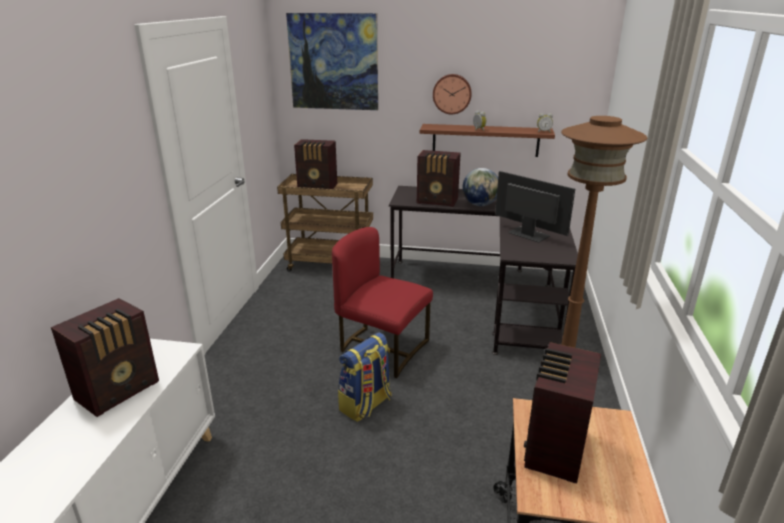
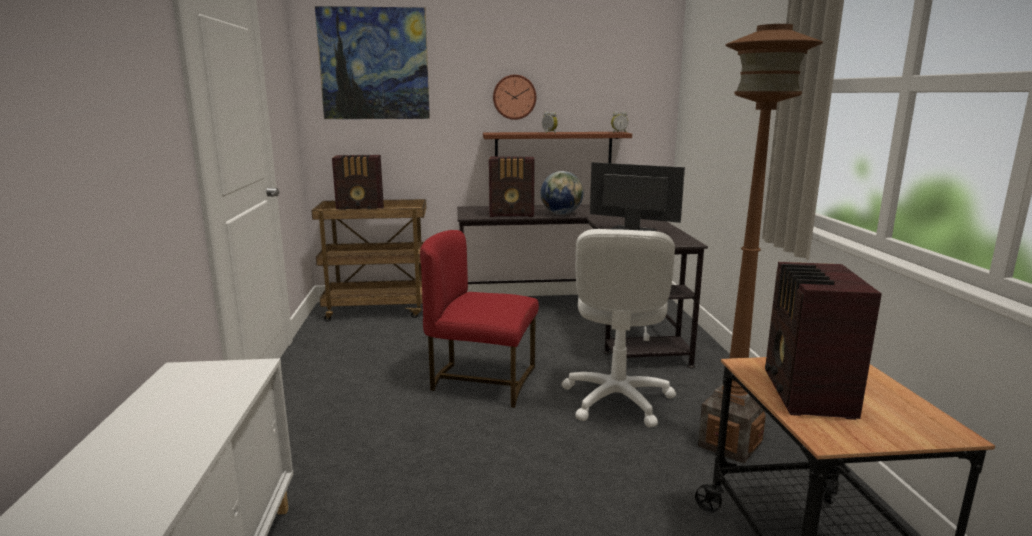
camera: 15 degrees left, 10 degrees down
(120, 390) = (173, 418): radio -> none
(366, 405) = (490, 440): backpack -> none
(480, 384) = (616, 400): none -> white office chair

